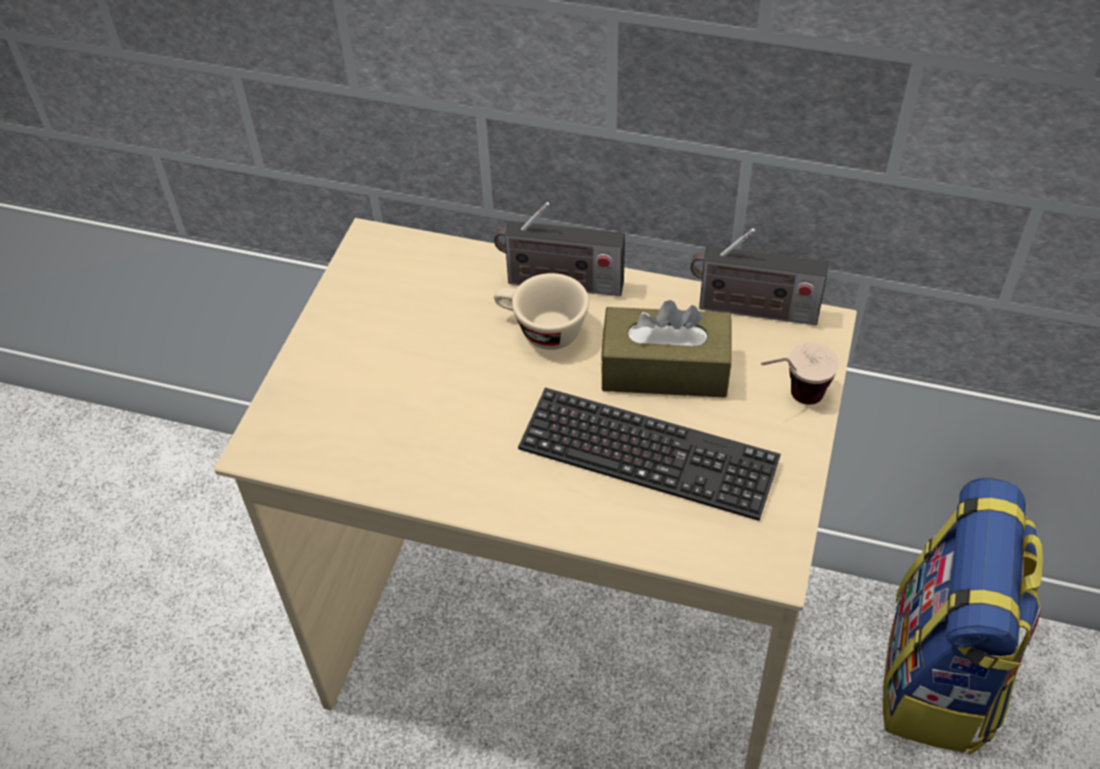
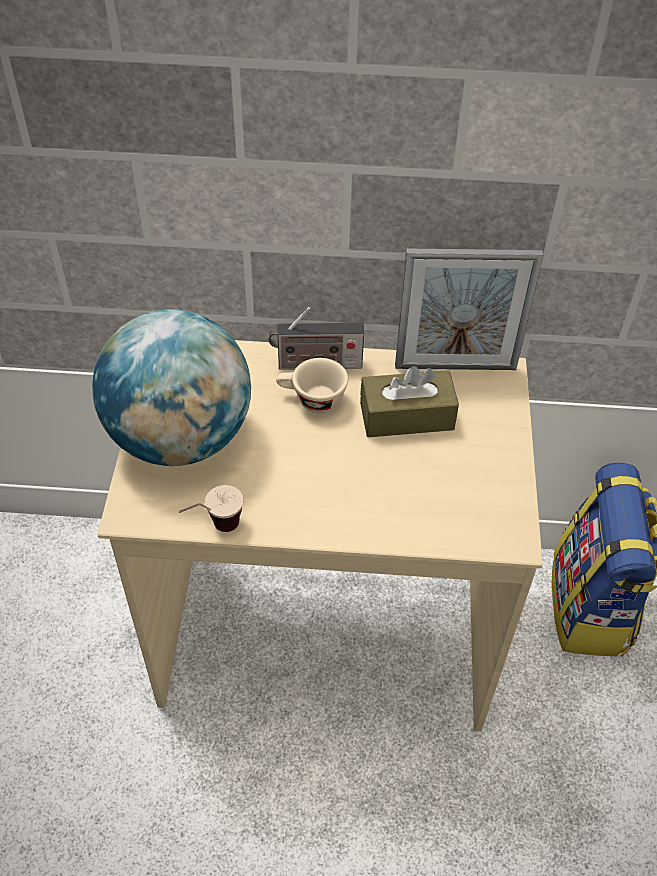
camera: 15 degrees left, 0 degrees up
(354, 358) = (180, 438): none -> globe
(647, 456) = (411, 478): keyboard -> none
(752, 310) = (455, 367): radio -> picture frame
(790, 400) = (497, 426): cup -> cup (214, 530)

